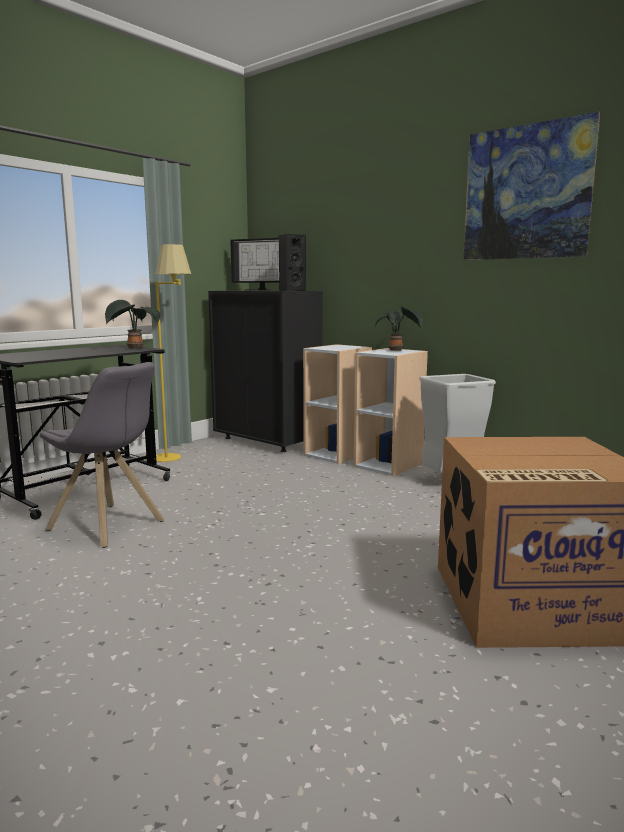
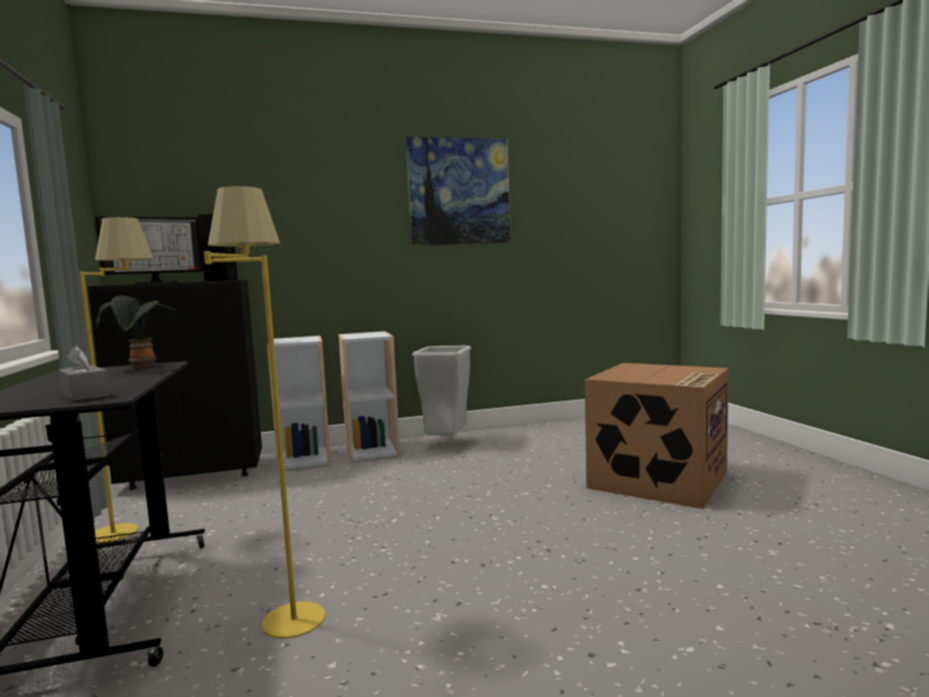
camera: 55 degrees left, 5 degrees down
(34, 357) = (85, 394): none -> grey tissue box
(107, 525) = (281, 608): grey chair -> yellow floor lamp
(397, 350) = (365, 334): potted plant -> none

